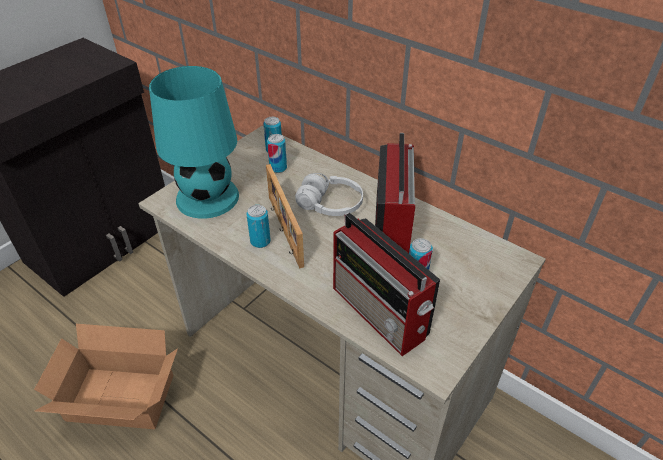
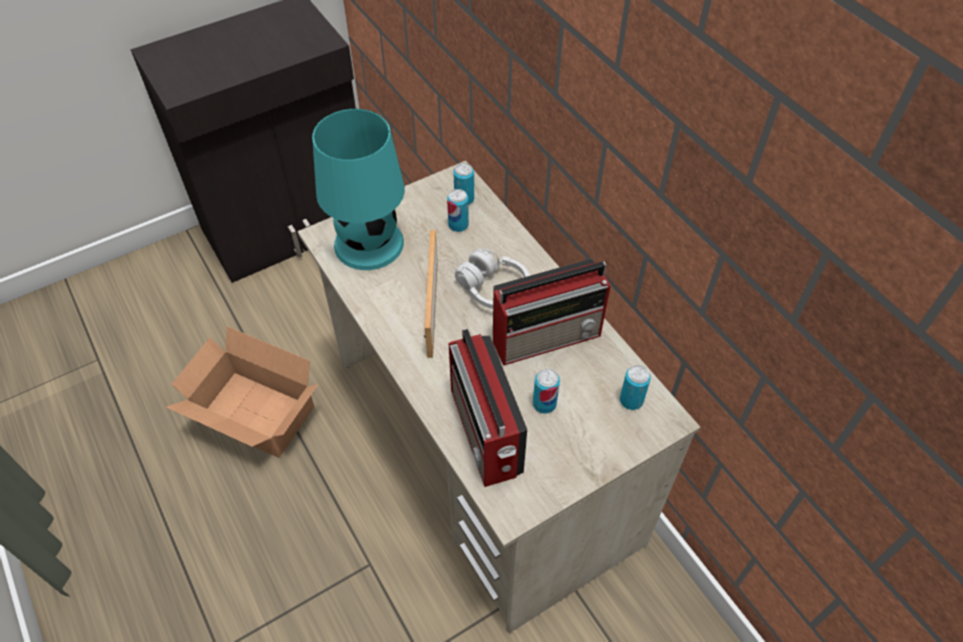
camera: 20 degrees right, 10 degrees up
(260, 241) = (401, 314): can -> can (631, 400)
(392, 227) = (548, 336): radio -> radio turned 45 degrees clockwise

